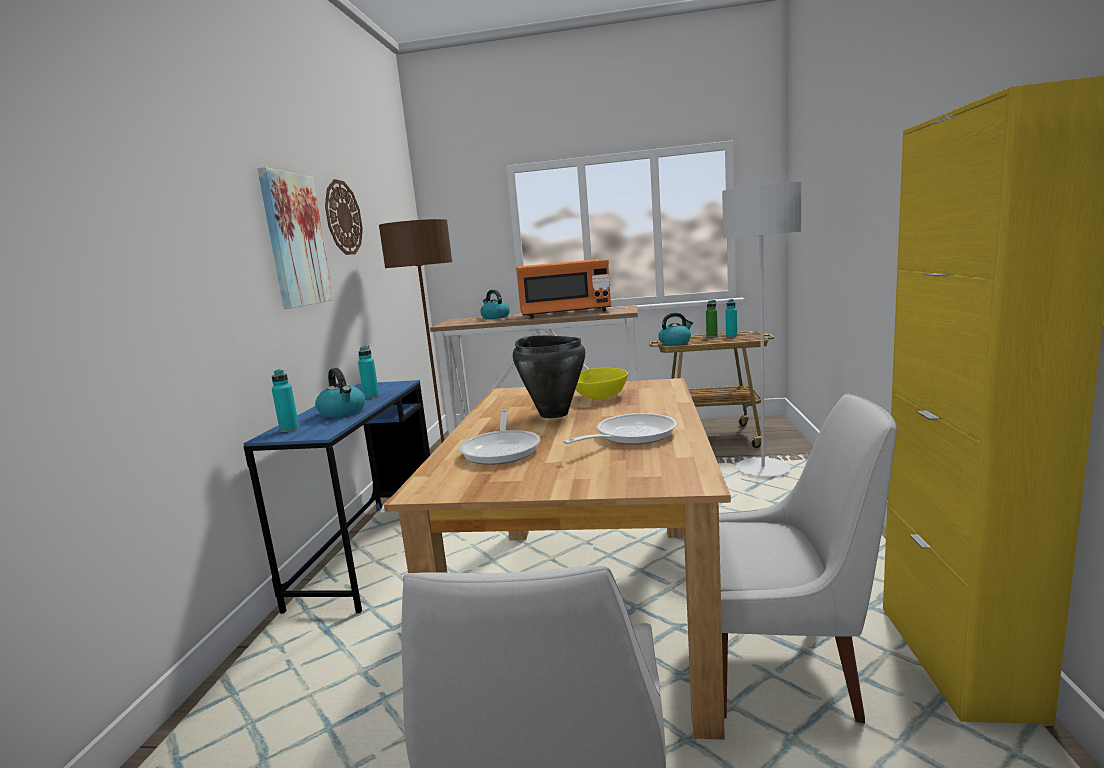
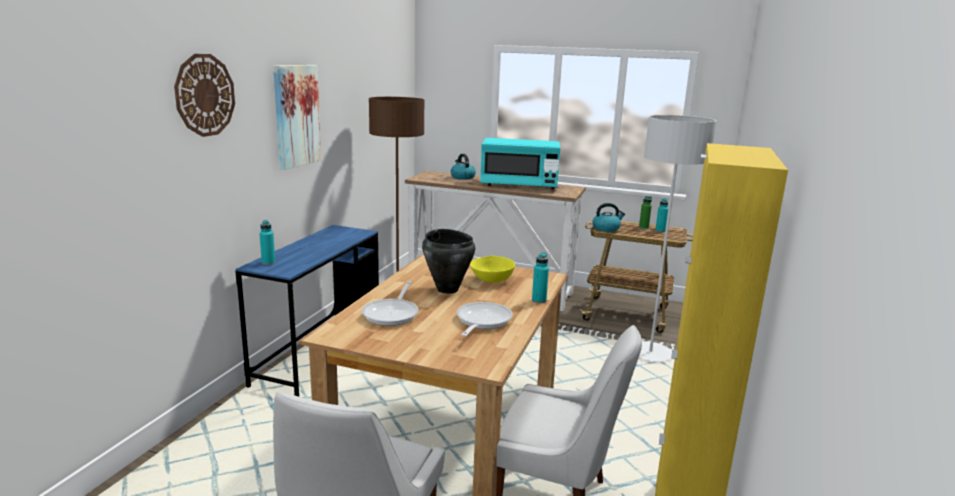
camera: 10 degrees right, 5 degrees up
(343, 218) = (340, 91): wall clock -> wall clock (205, 95)
(343, 412) = (309, 254): kettle -> none
(371, 396) = (335, 241): turquoise bottle -> turquoise bottle (539, 300)
(565, 313) = (519, 185): orange microwave -> turquoise microwave
(630, 436) = (481, 322): frying pan -> frying pan turned 45 degrees counterclockwise

